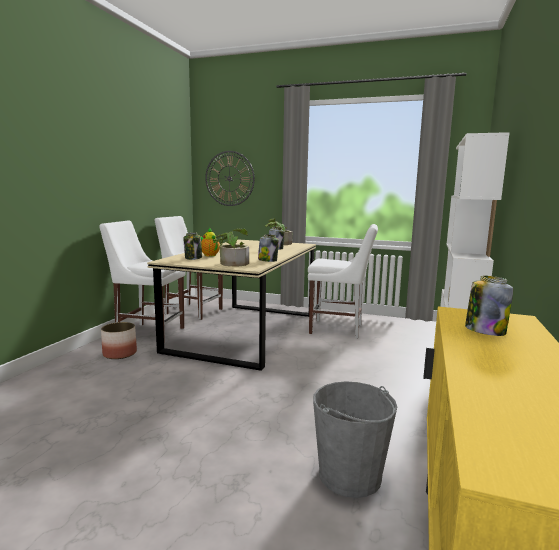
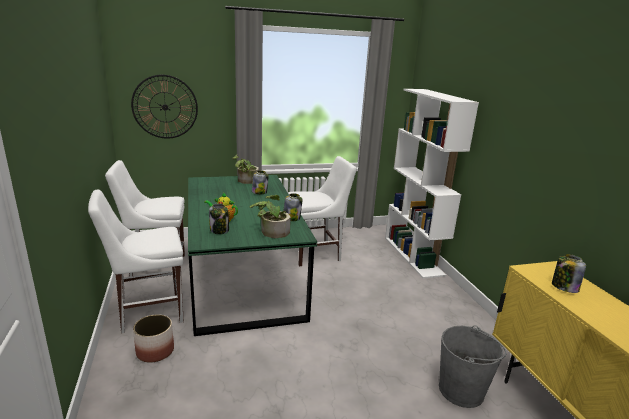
camera: 35 degrees left, 10 degrees up
(246, 331) = (244, 279): beige dining table -> green dining table

